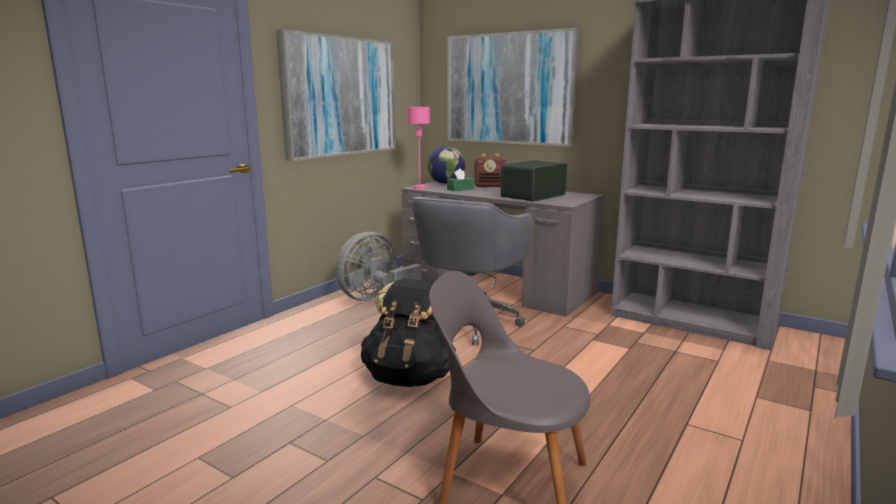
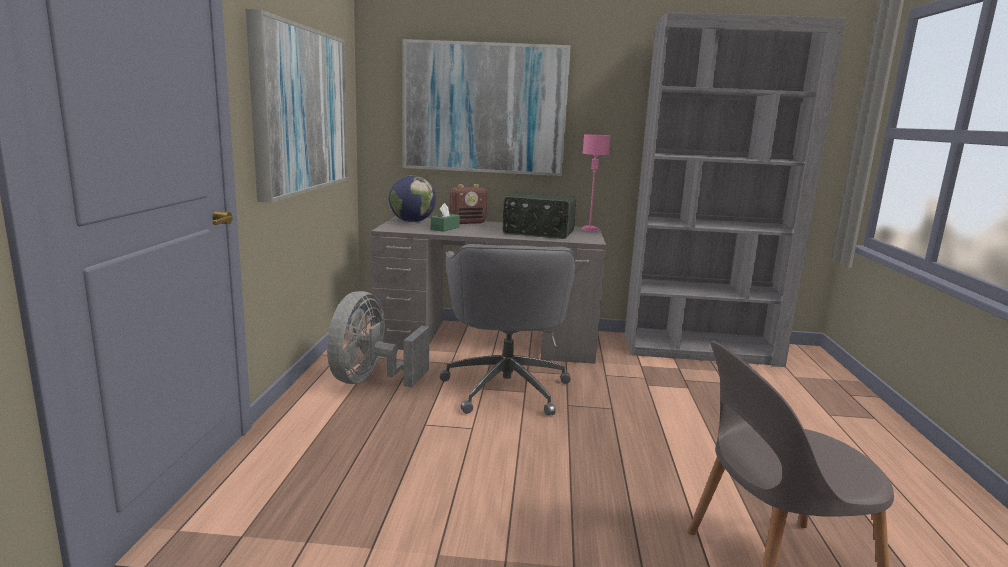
camera: 30 degrees left, 0 degrees up
(410, 377) = (531, 473): black backpack -> none
(419, 188) = (393, 229): pink table lamp -> pink table lamp (590, 229)
(532, 195) = (538, 232): radio -> radio turned 90 degrees counterclockwise

